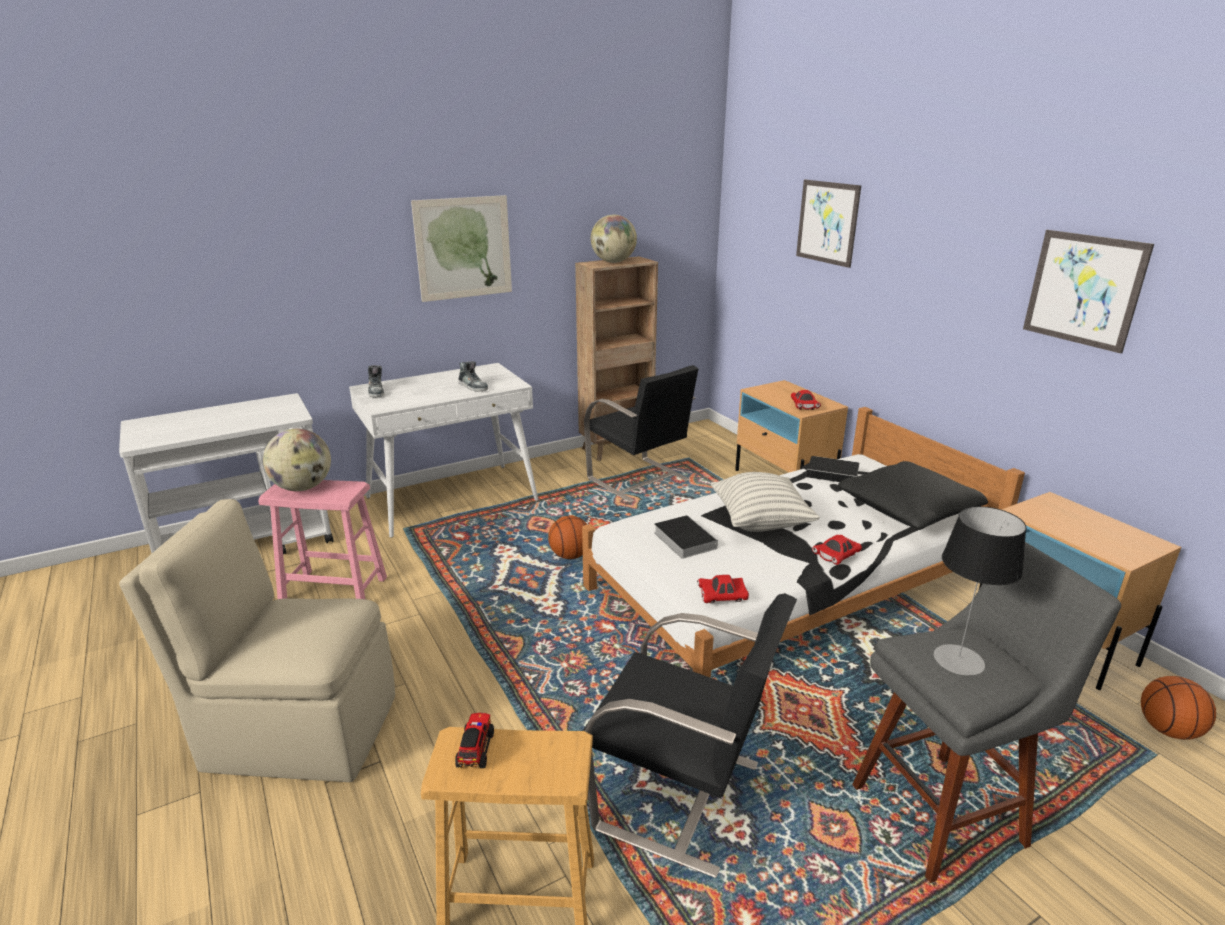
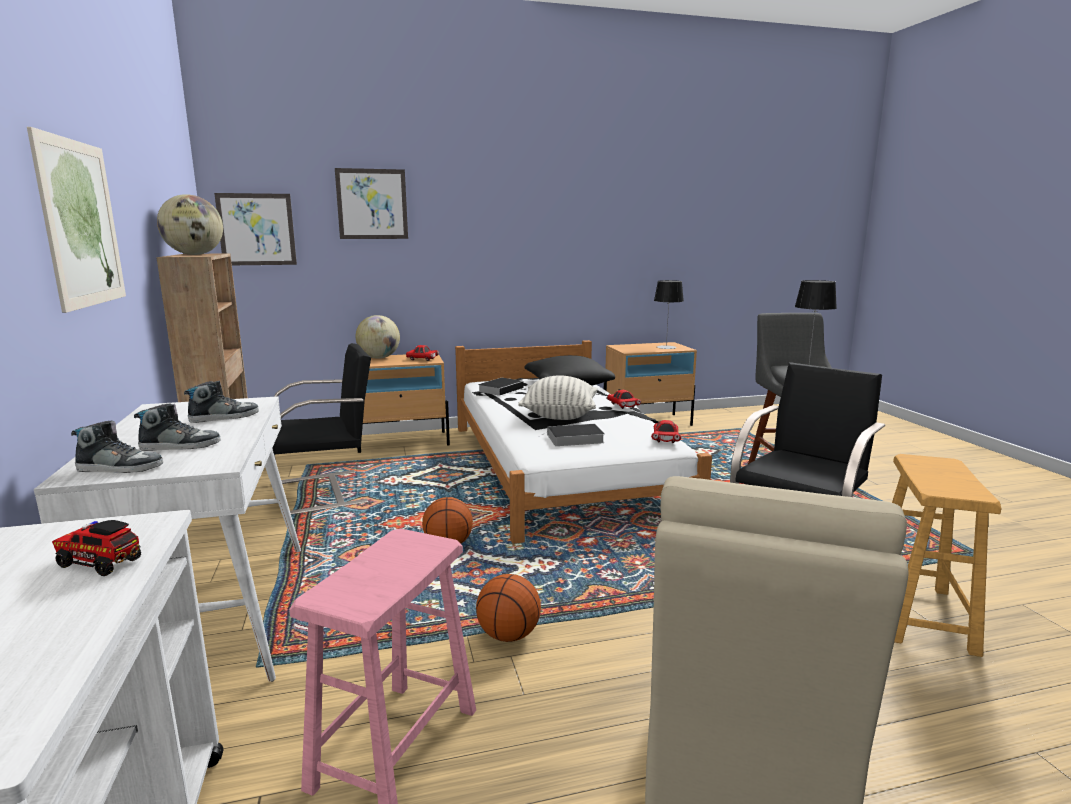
camera: 75 degrees left, 10 degrees down
(303, 488) = (366, 579): globe -> globe (379, 358)
(413, 392) = (180, 446): none -> shoe
(476, 749) = (942, 484): toy truck -> toy truck (98, 563)
(1084, 289) = (593, 220): picture -> picture (256, 229)
(1108, 541) = (666, 347): none -> table lamp
(1168, 730) = (723, 422): basketball -> basketball (509, 635)

